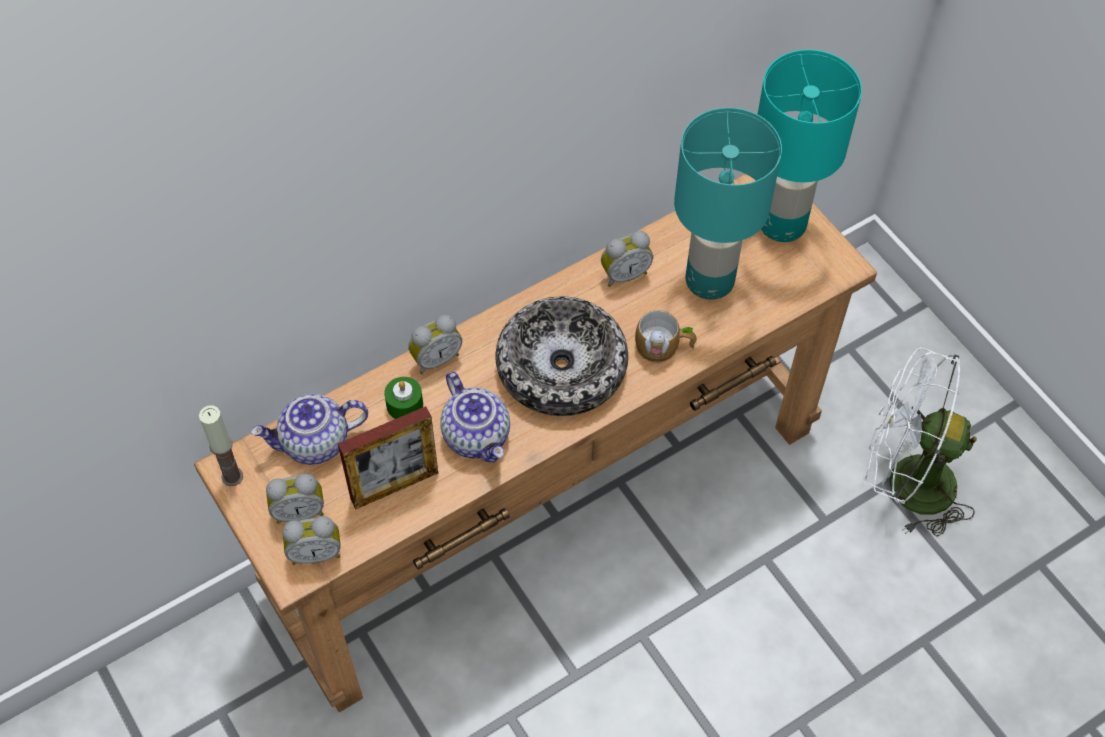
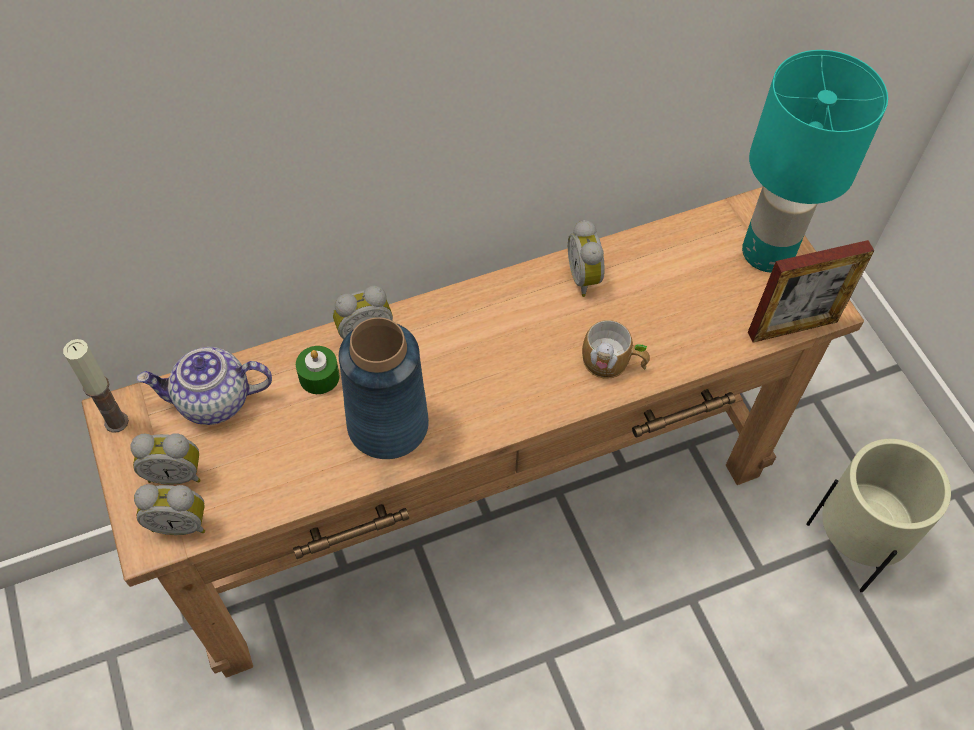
camera: 10 degrees right, 0 degrees up
(394, 486) = (285, 463): picture frame -> picture frame (792, 327)
(477, 436) = (388, 424): teapot -> blue vase
(561, 367) = (496, 365): bowl -> none
(624, 274) = (586, 277): alarm clock -> alarm clock turned 90 degrees clockwise
(711, 281) = (678, 300): turquoise table lamp -> none
(905, 484) = (851, 547): white fan -> beige planter

